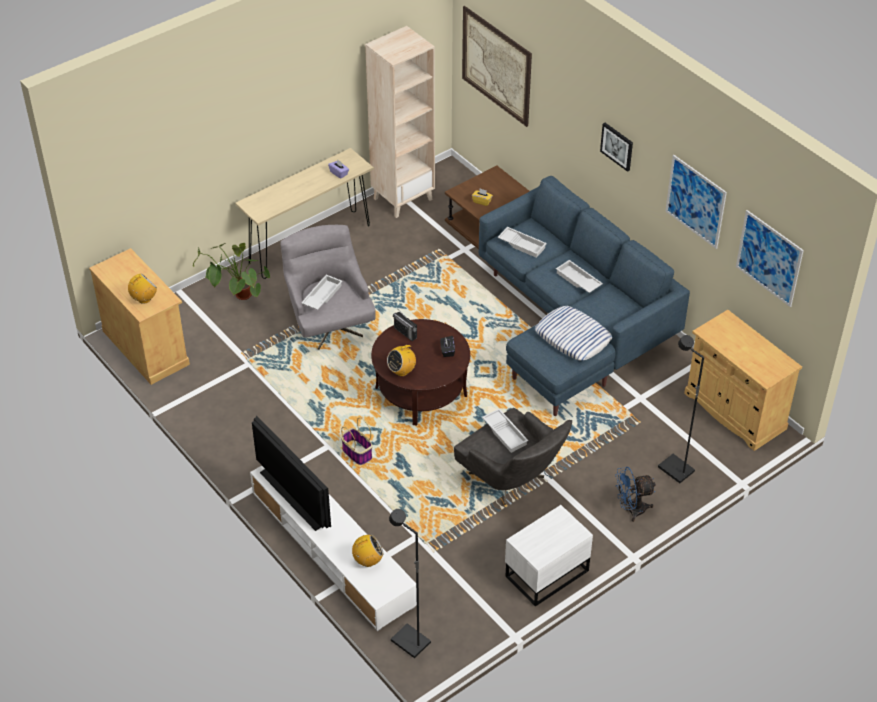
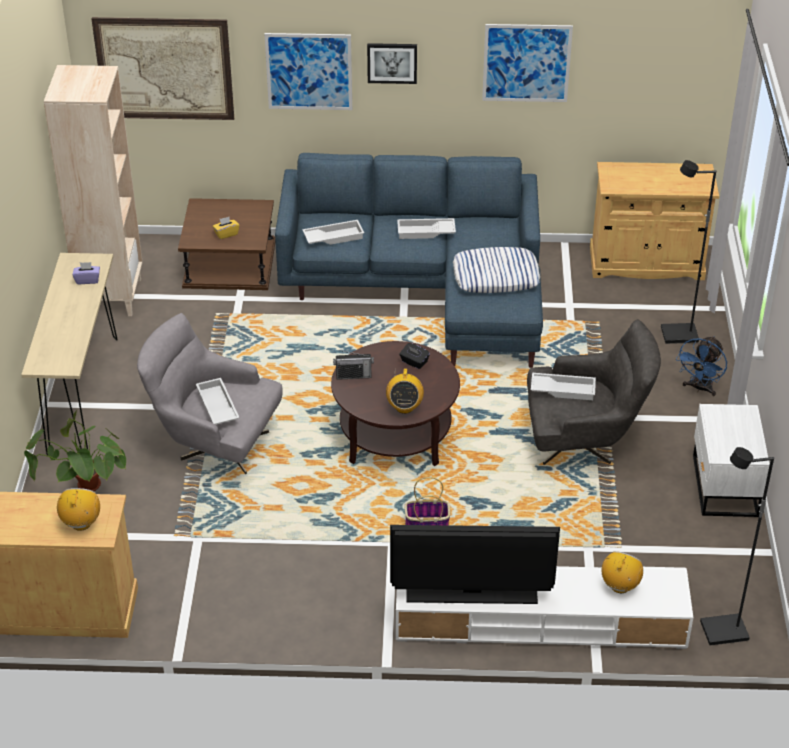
camera: 50 degrees left, 5 degrees down
(769, 258) = (645, 68): picture -> picture (309, 71)

